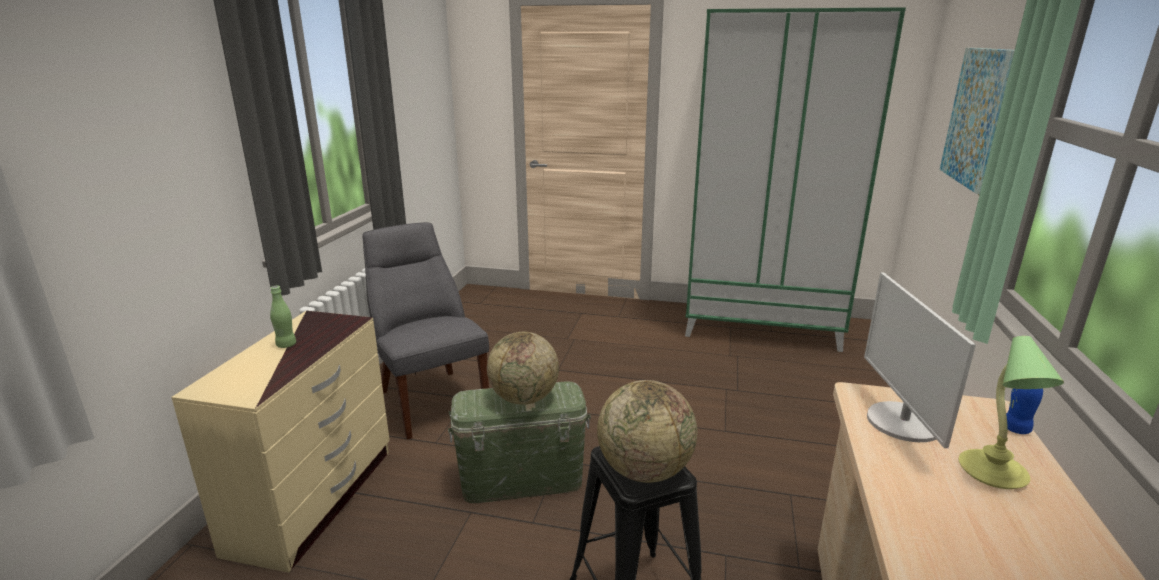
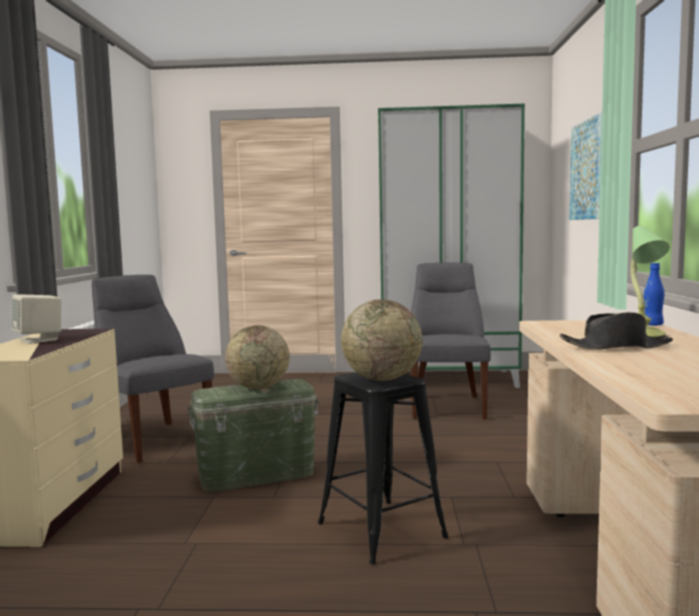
camera: 10 degrees left, 15 degrees down
(286, 345) = (39, 340): green bottle -> beige speaker
(752, 377) = (447, 405): none -> grey chair
(902, 422) = (573, 327): monitor -> none
(950, 516) = (616, 347): none -> black hat

